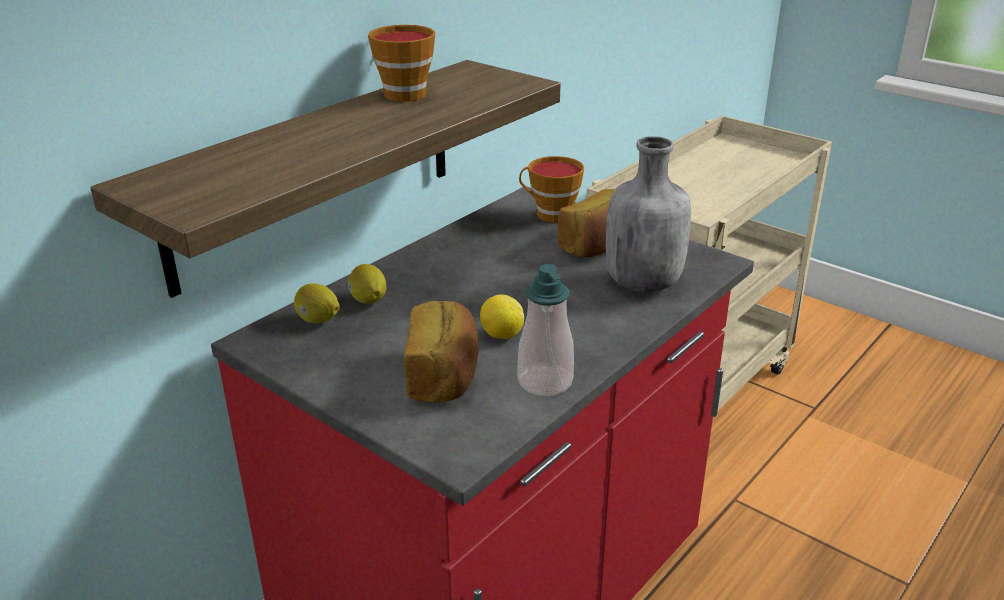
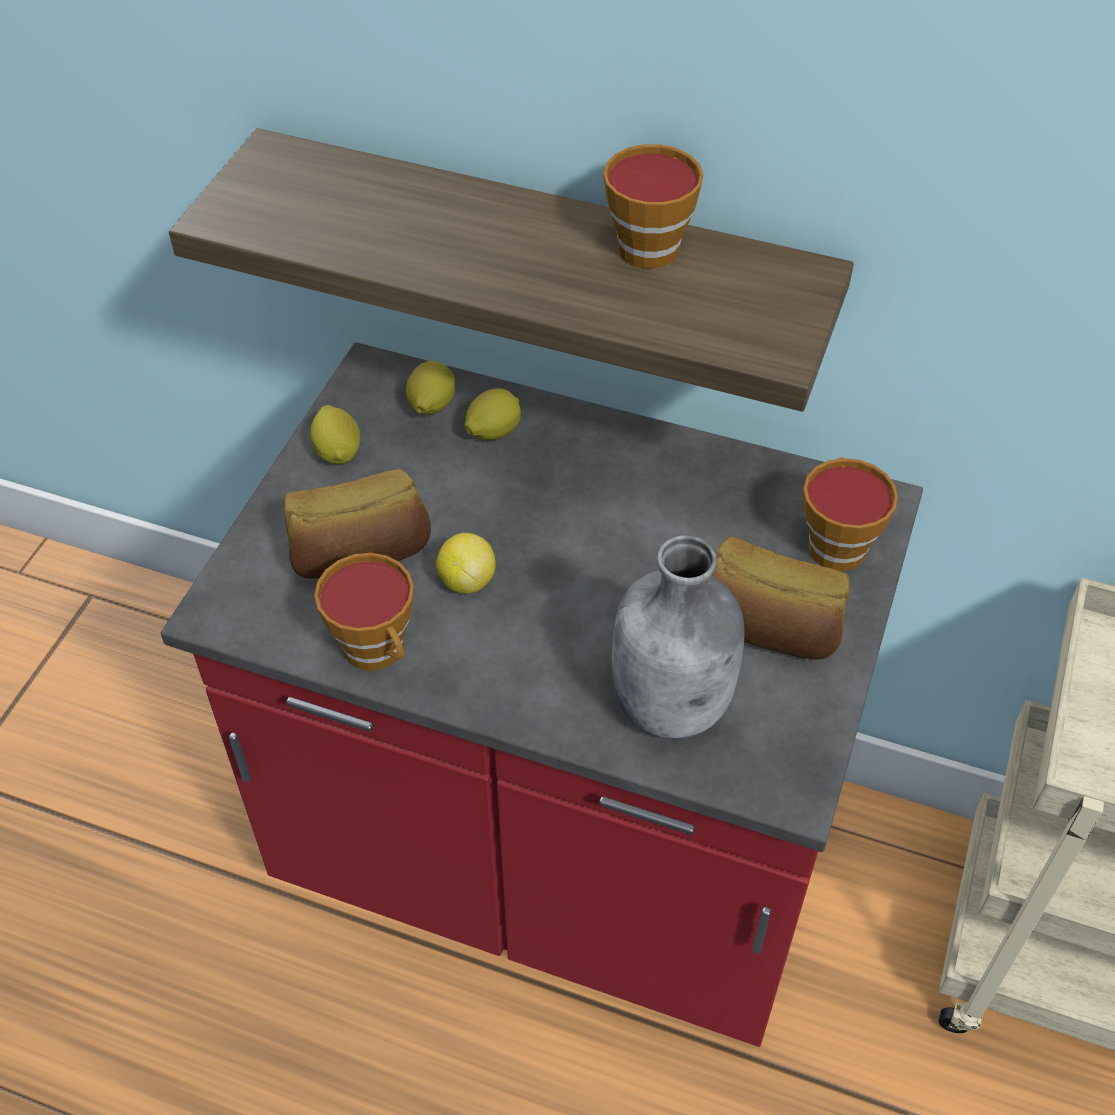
camera: 70 degrees right, 20 degrees up
(329, 369) = (338, 452): none -> lemon
(545, 381) = (378, 651): soap dispenser -> cup

